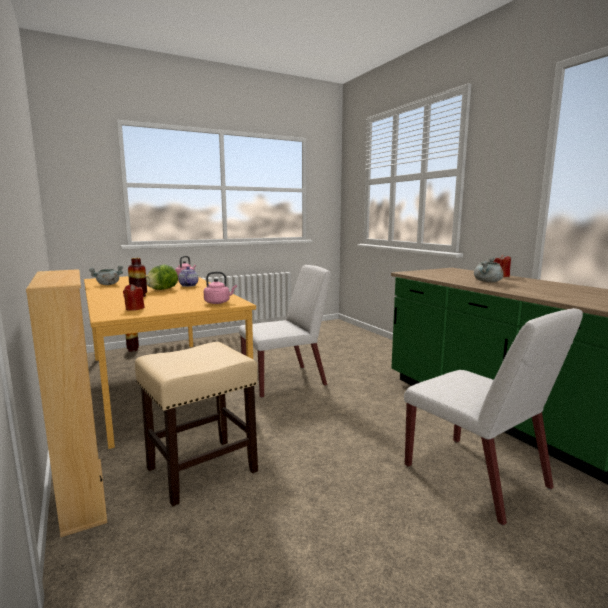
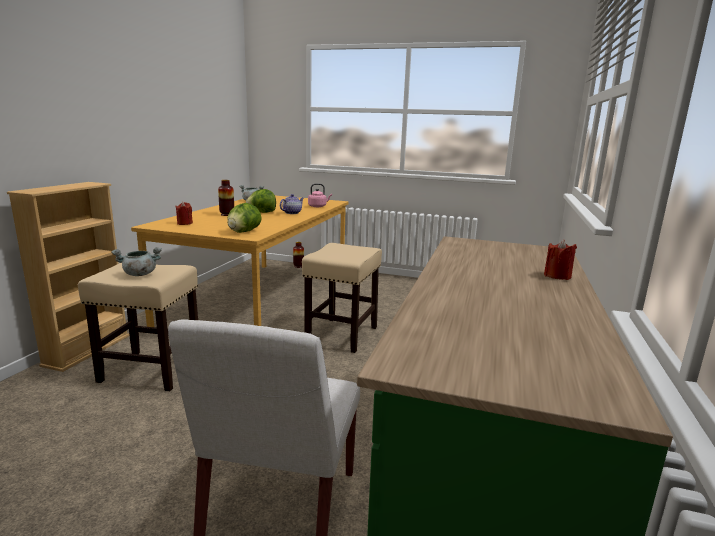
camera: 45 degrees right, 5 degrees up
(218, 302) = (243, 232): pink kettle -> lettuce
(285, 381) = (341, 335): white chair -> beige stool
(488, 282) = (480, 276): grey cooking pot -> grey cooking pot (139, 274)

